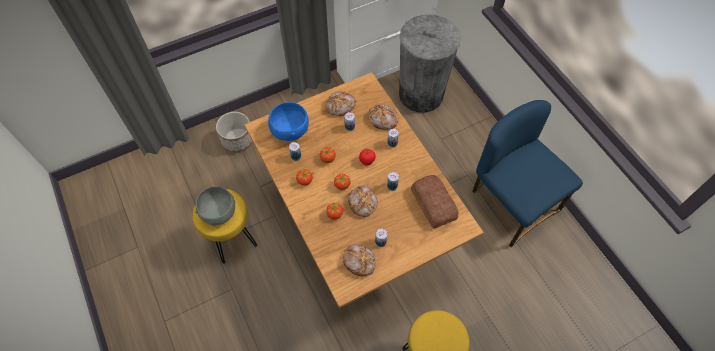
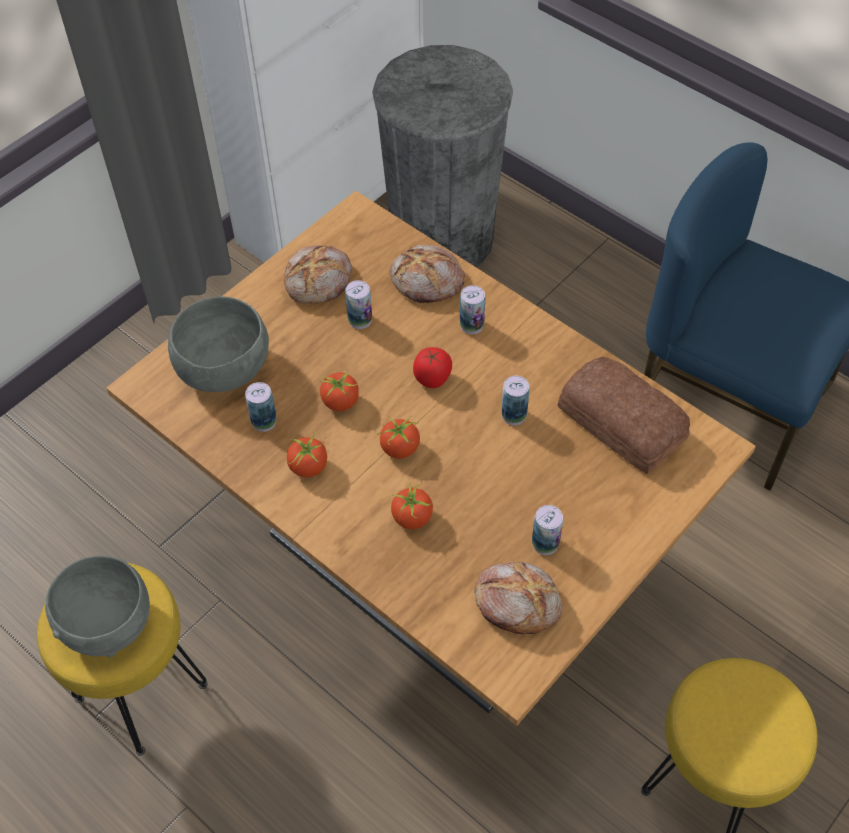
camera: 20 degrees left, 5 degrees down
(238, 140) = (63, 460): planter -> none
(289, 131) = (223, 369): blue bowl -> grey bowl
(363, 203) = (465, 471): bread -> none

